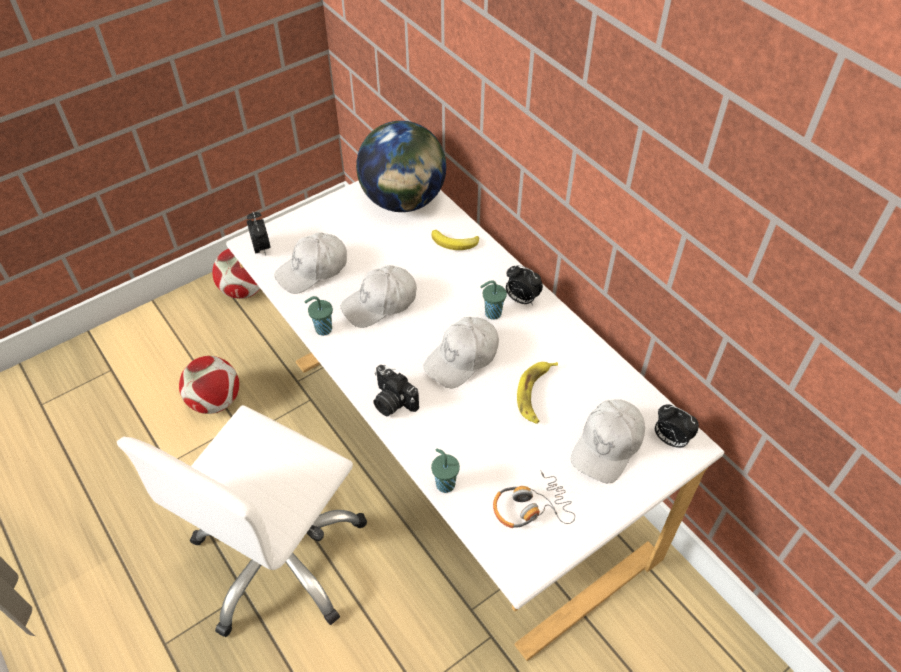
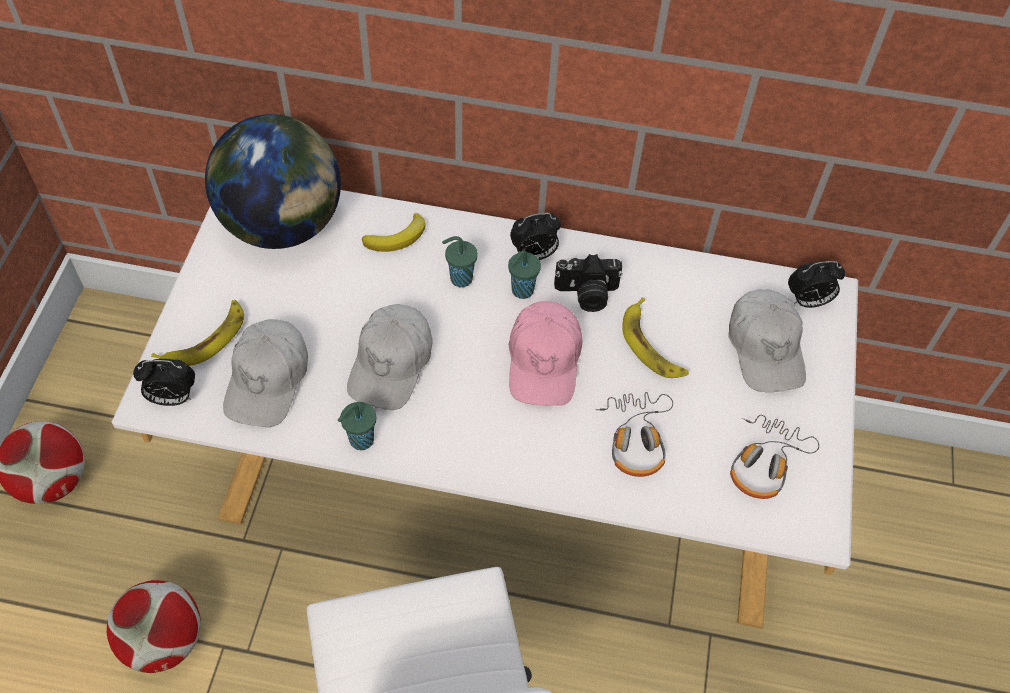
camera: 45 degrees left, 5 degrees up
(262, 248) = (172, 398): alarm clock -> alarm clock turned 150 degrees clockwise
(306, 231) = (206, 339): none -> banana
(392, 402) = (525, 463): camera -> camera (586, 294)
(444, 483) = (667, 504): green cup -> green cup (459, 278)
(462, 358) = (544, 361): white cap -> pink cap
(467, 436) = (636, 439): none -> headphones

